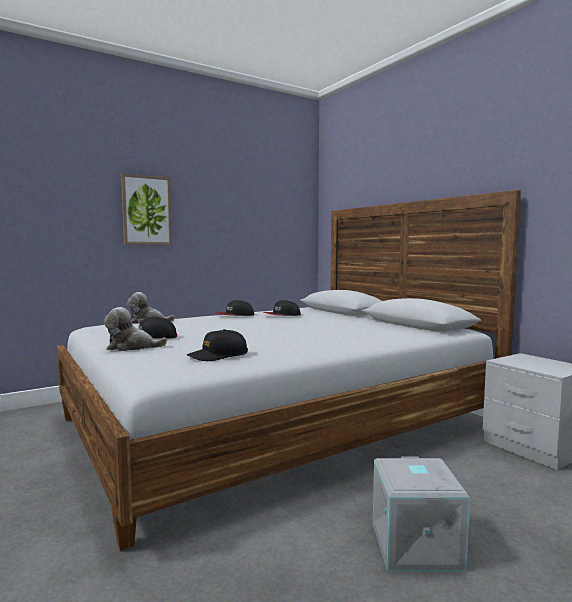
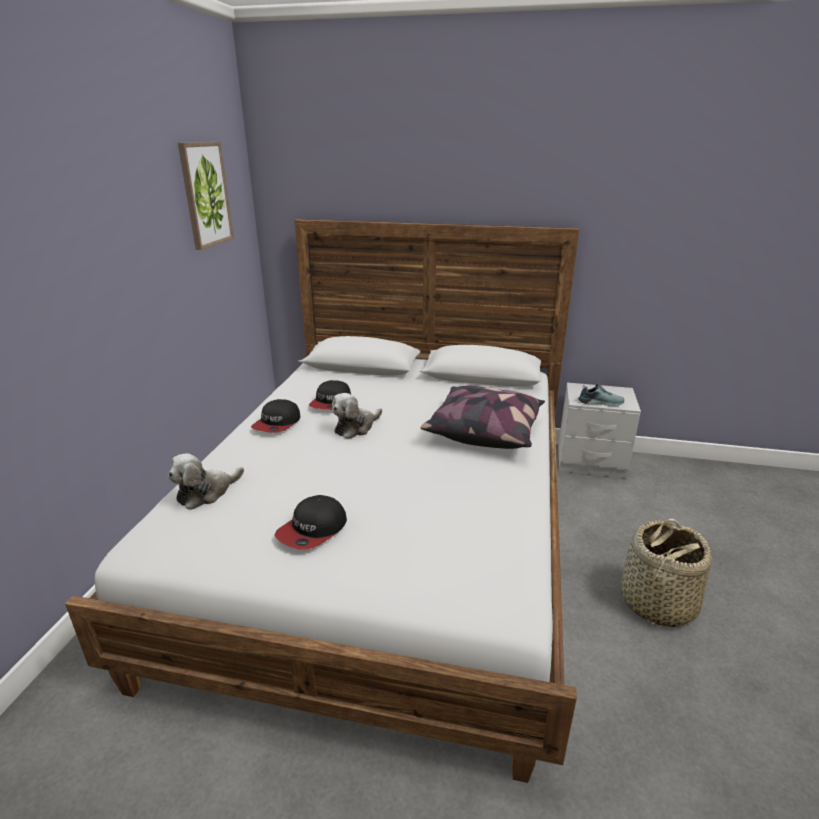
camera: 45 degrees left, 20 degrees up
(131, 347) = (349, 566): plush toy -> plush toy (356, 427)
(146, 210) = (70, 287): picture -> picture (205, 195)
(218, 356) = (475, 529): black cap -> none
(342, 337) = (484, 431): none -> pillow
(413, 545) = (656, 603): grey storage box -> basket
(525, 365) = (600, 402): none -> shoe

